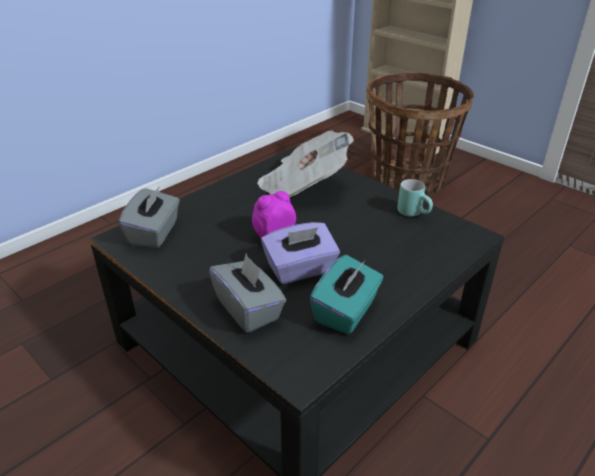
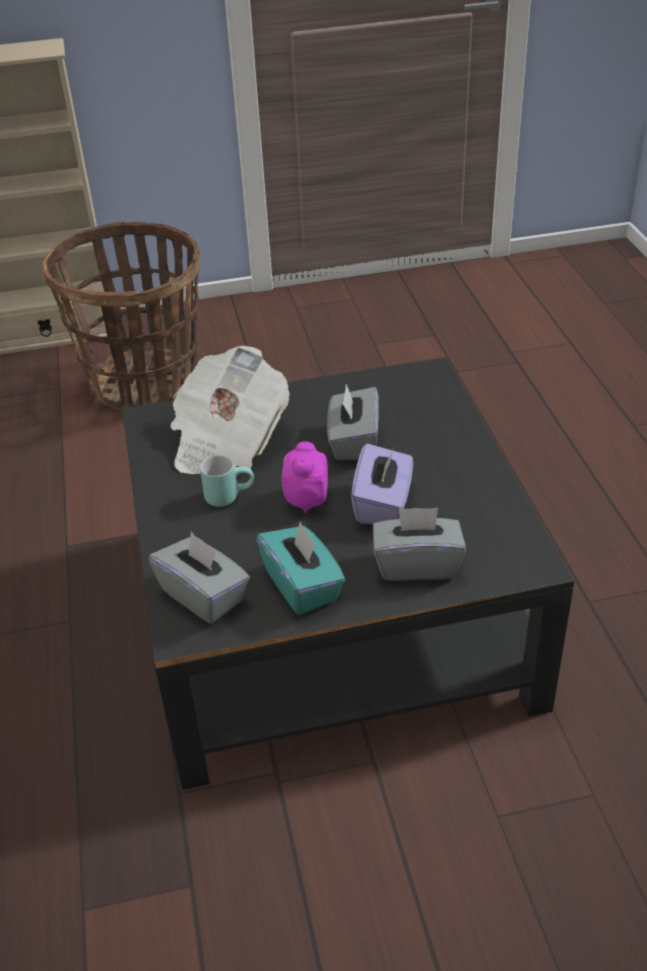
camera: 55 degrees left, 5 degrees up
(346, 311) = (472, 500): turquoise tissue box -> turquoise tissue box (302, 586)
(354, 232) = (353, 442): none -> grey tissue box
(414, 213) = (359, 388): turquoise mug -> turquoise mug (229, 495)

